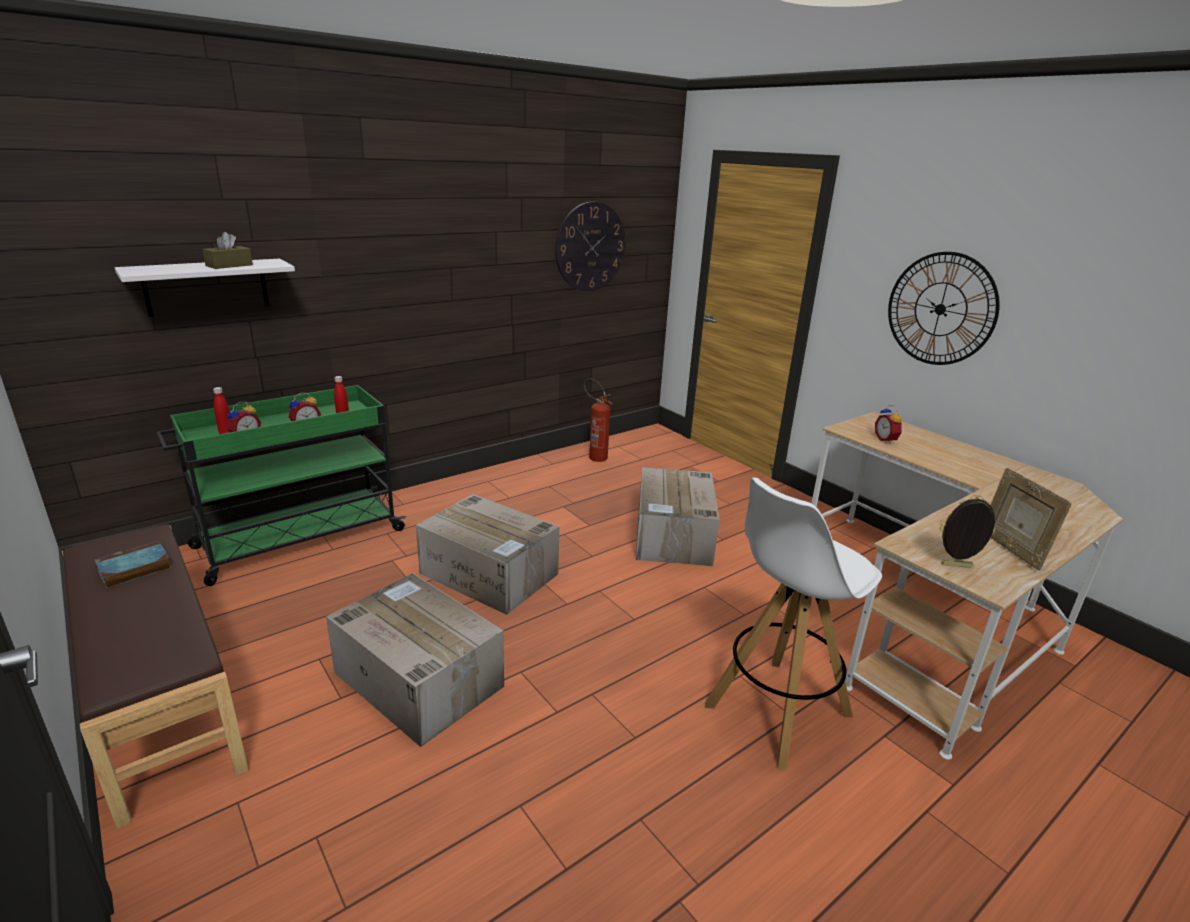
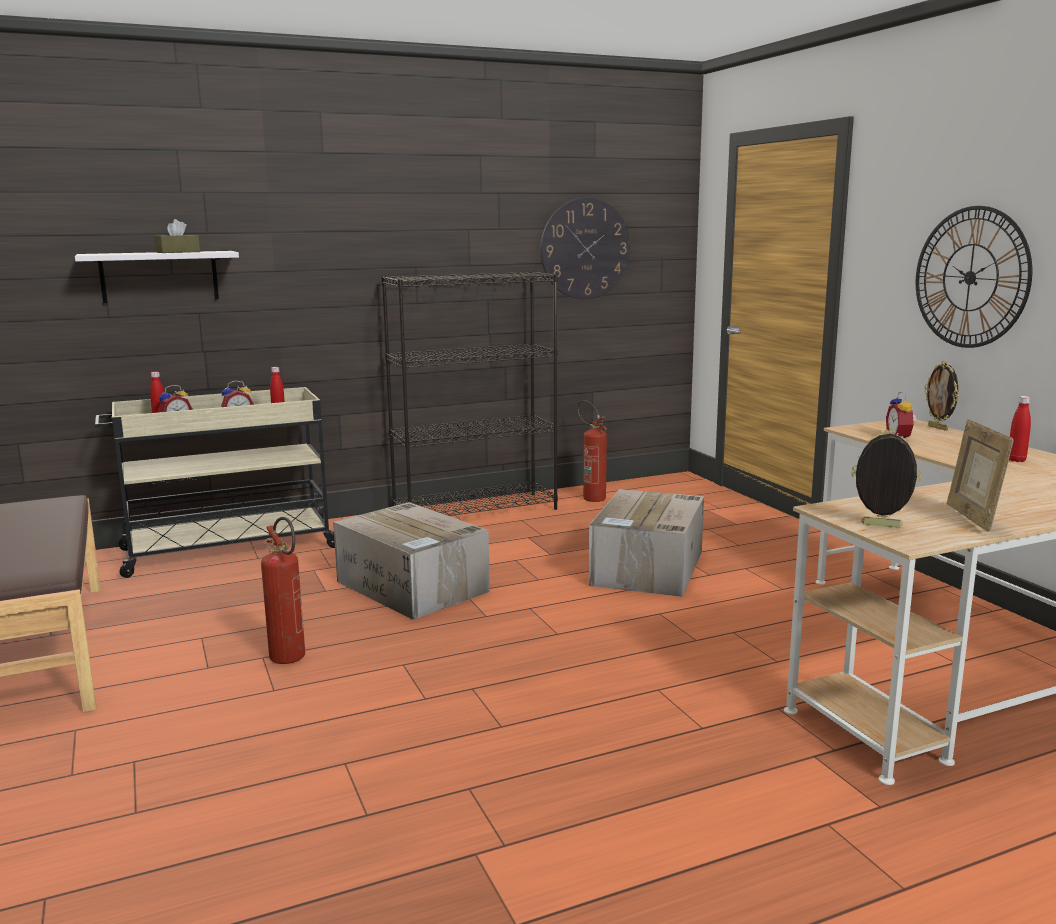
camera: 15 degrees right, 10 degrees down
(133, 569) = (37, 519): book -> none
(298, 539) = (227, 549): green cart -> beige cart
(417, 678) = (291, 660): cardboard box -> fire extinguisher
(507, 477) = (476, 510): none -> black bookcase
(776, 711) = (685, 722): white stool -> none
(903, 425) = (938, 428): none -> picture frame
(985, 467) = (1016, 460): none -> red bottle

